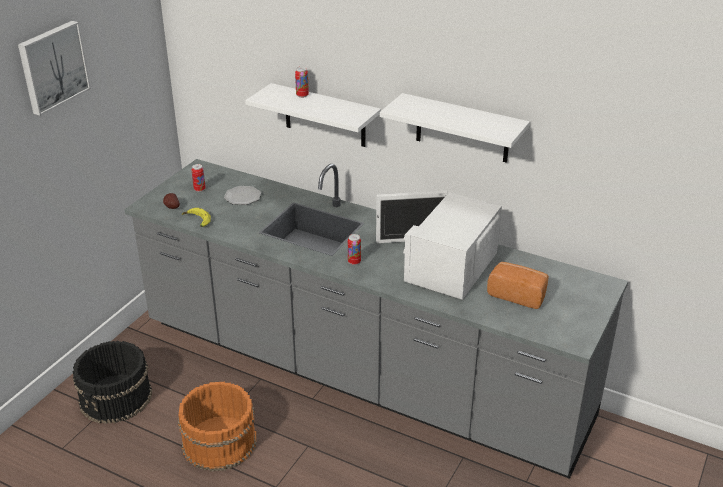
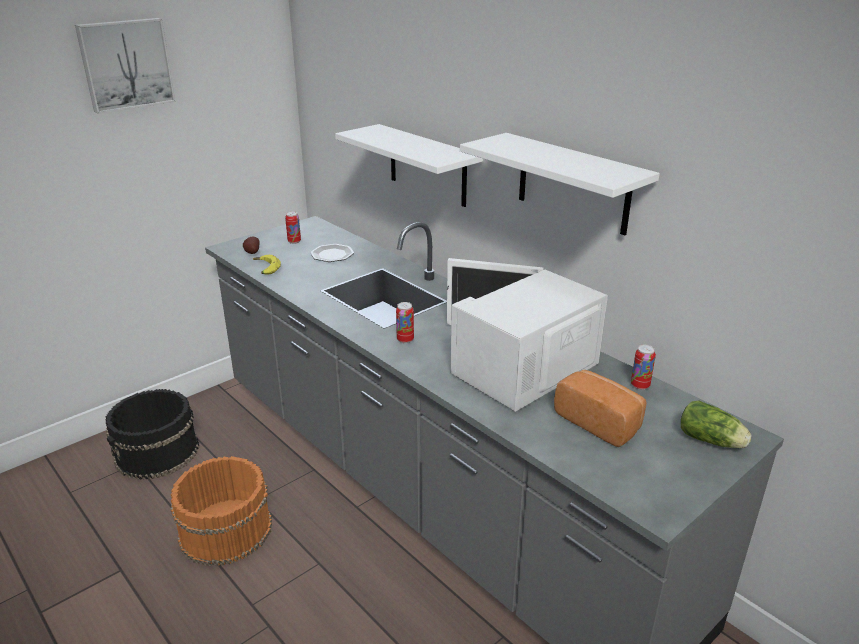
camera: 20 degrees right, 5 degrees down
(302, 95) = (401, 135): can -> can (640, 385)
(589, 292) = (712, 441): none -> lettuce

